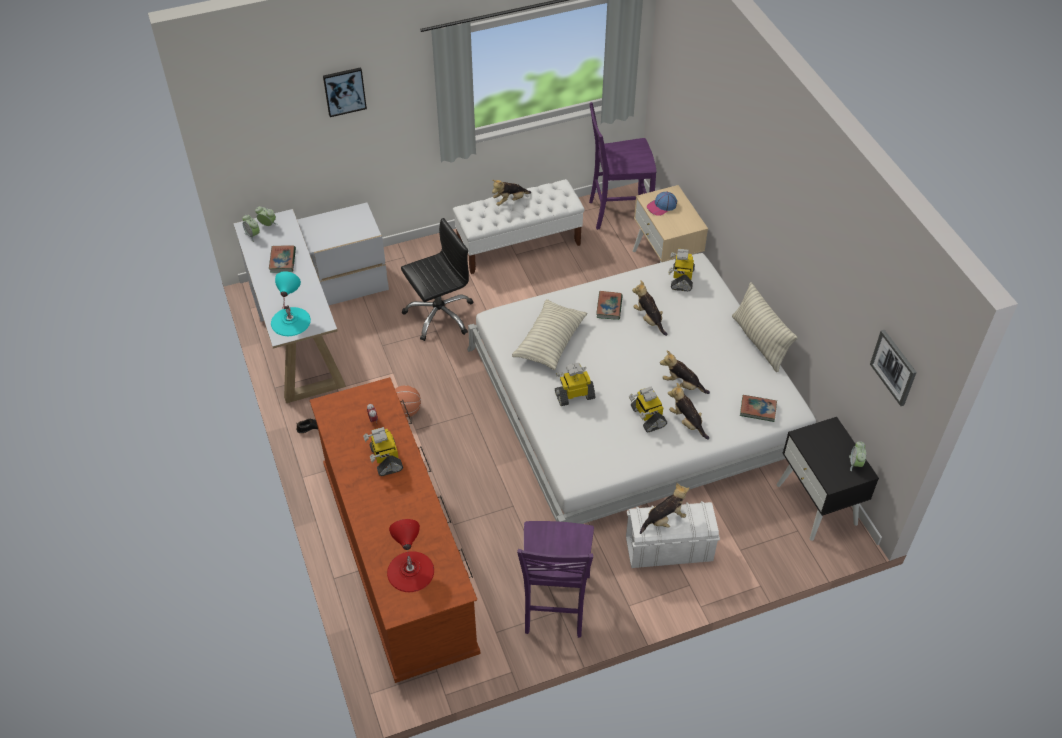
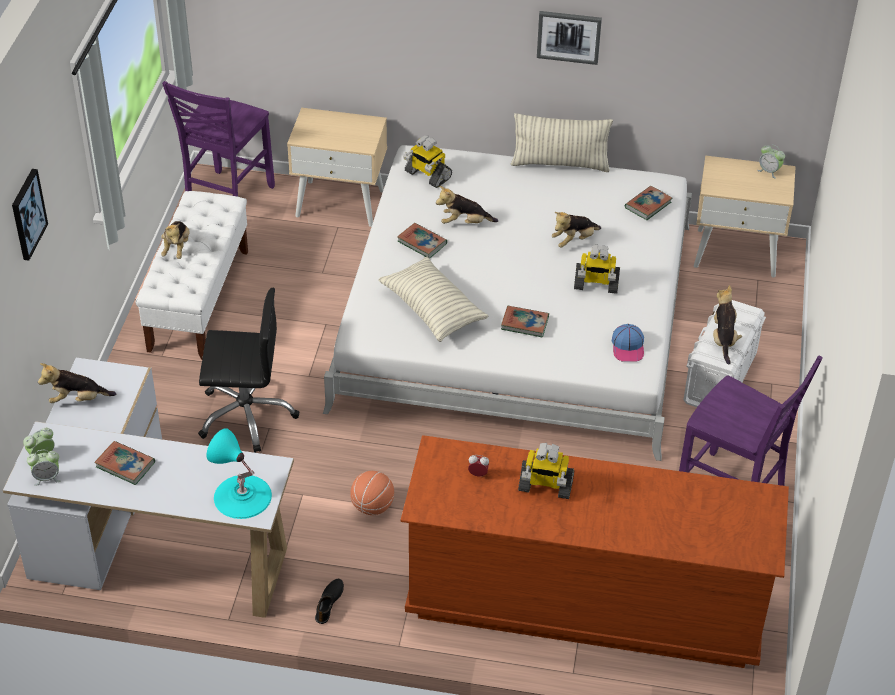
camera: 60 degrees left, 5 degrees down
(410, 571) = (719, 525): red table lamp -> none
(439, 315) = (246, 415): black office chair -> black office chair turned 90 degrees clockwise
(574, 395) = (524, 323): toy robot -> book
(661, 206) = (322, 133): cap -> cap (628, 347)
(687, 422) = (624, 261): plush toy -> plush toy (77, 399)
(817, 504) = (736, 252): black nightstand -> beige nightstand
(894, 367) = (779, 41): picture -> picture (569, 36)

